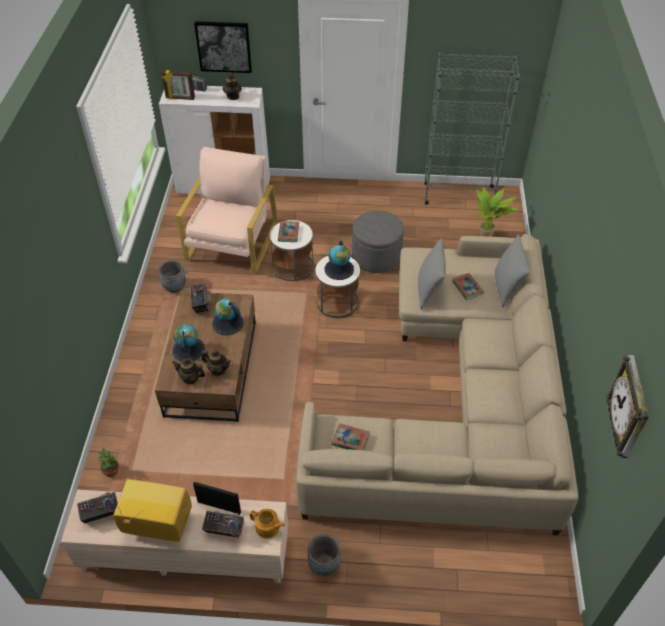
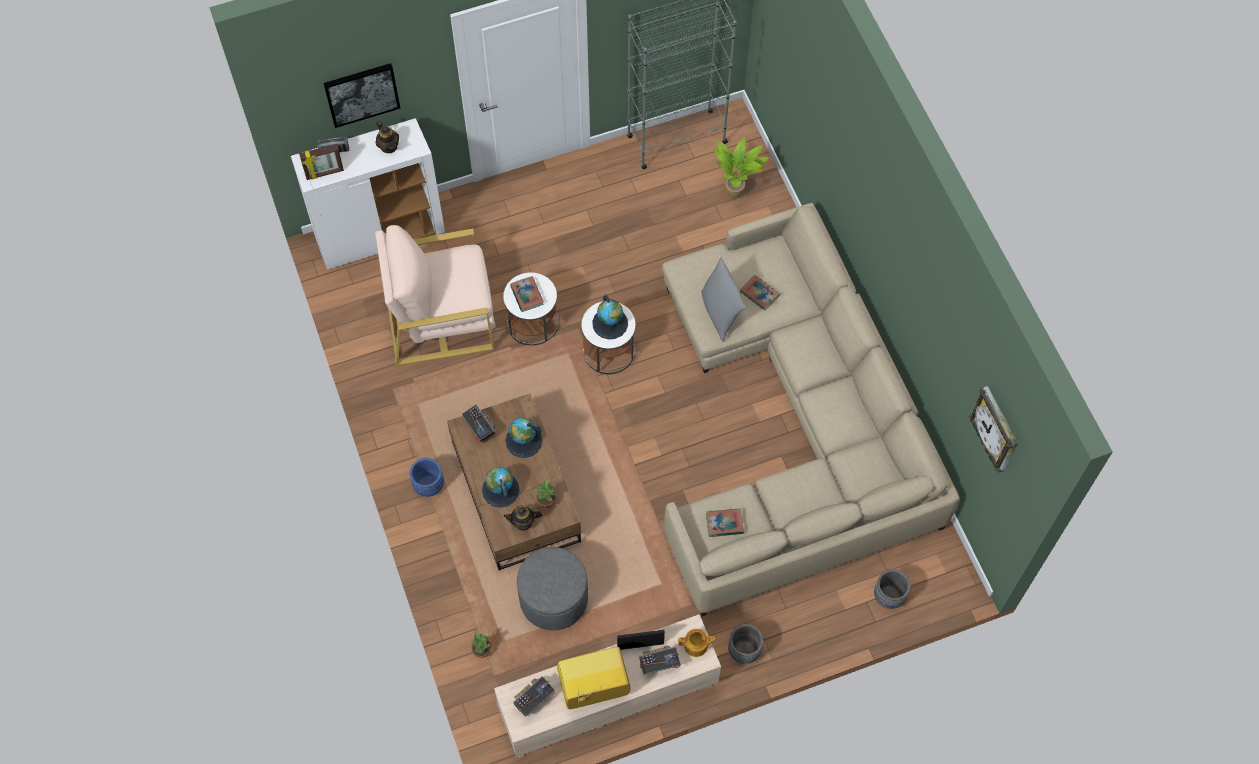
camera: 25 degrees left, 15 degrees up
(152, 340) = (428, 485): none -> blue planter
(174, 286) = (409, 405): grey planter -> grey planter (888, 596)
(218, 370) = (546, 501): teapot -> potted plant
(232, 241) = (440, 315): beige armchair -> beige armchair turned 90 degrees counterclockwise
(376, 256) = (622, 270): grey ottoman -> grey ottoman (553, 598)
(506, 288) = (800, 277): grey pillow -> none

